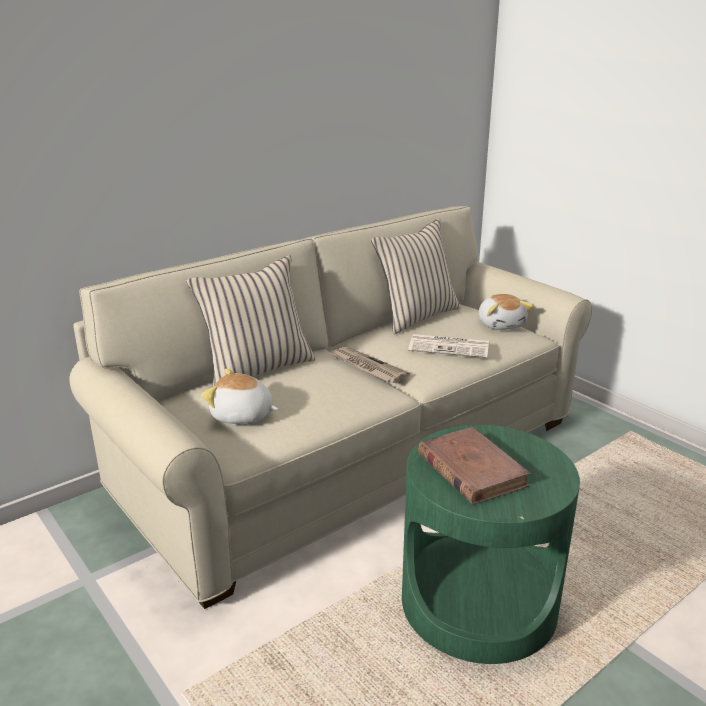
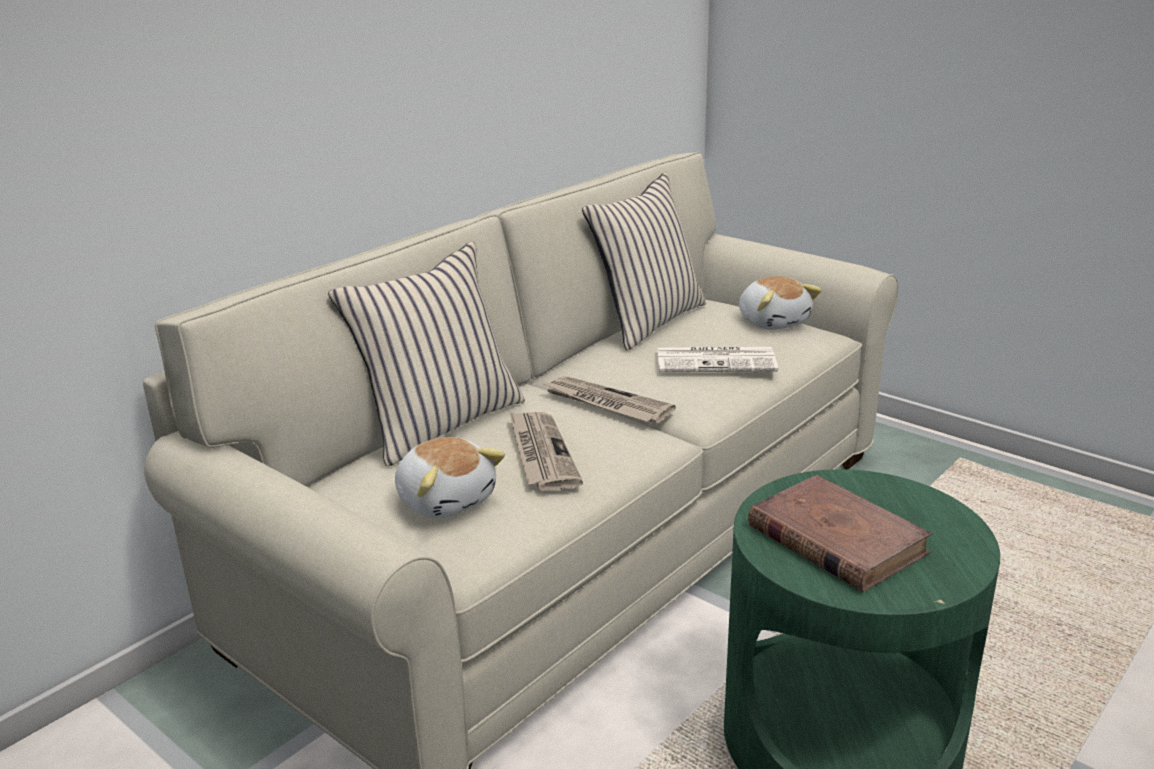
camera: 10 degrees left, 0 degrees up
(242, 416) = (446, 499): plush toy -> plush toy turned 135 degrees counterclockwise
(311, 394) = (541, 453): none -> newspaper

